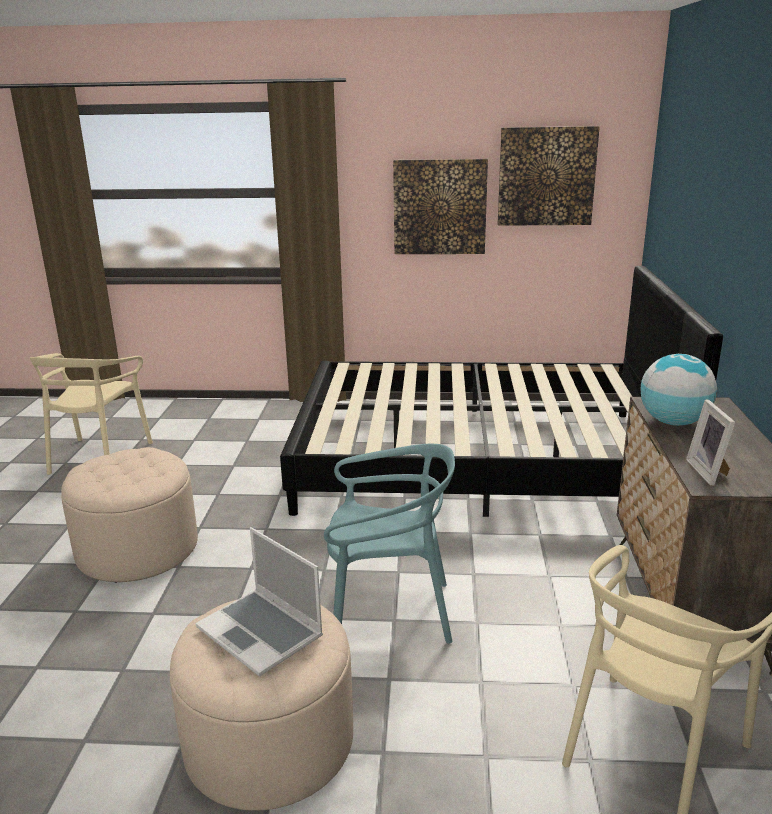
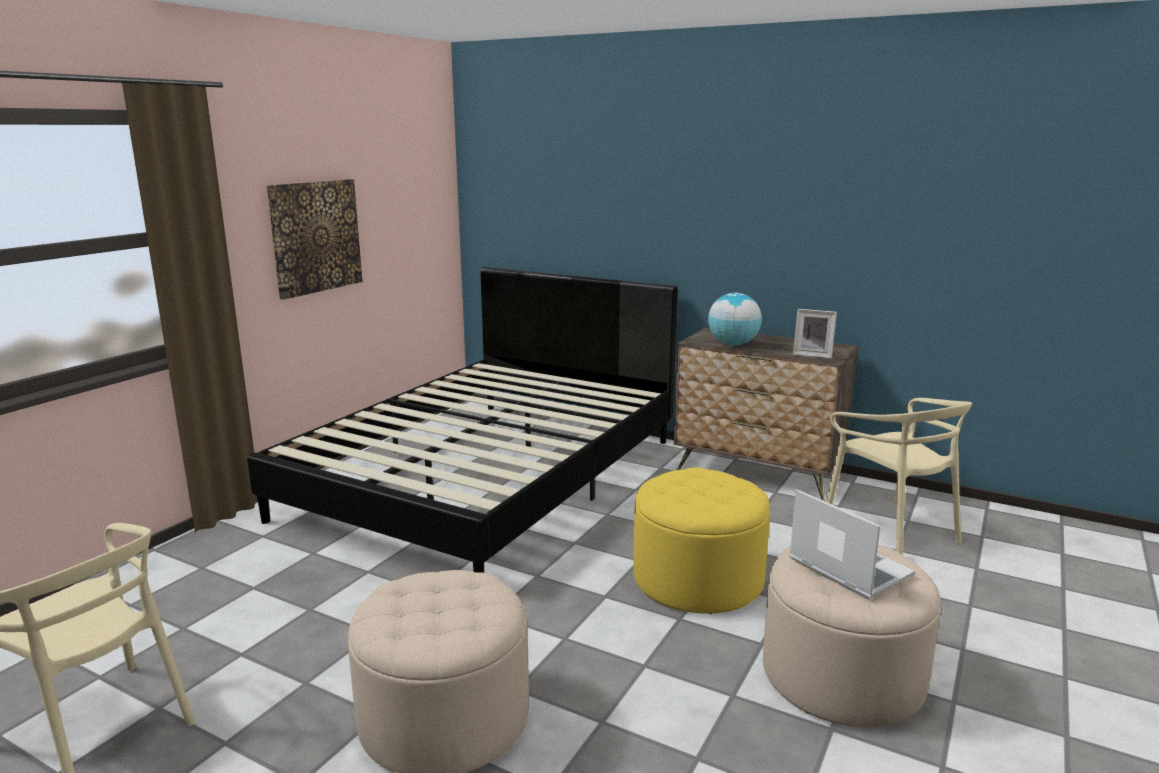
camera: 65 degrees left, 5 degrees down
(262, 633) = (847, 568): laptop -> laptop turned 105 degrees counterclockwise
(389, 613) = (698, 579): turquoise chair -> yellow ottoman
(546, 176) = (394, 194): picture -> none

